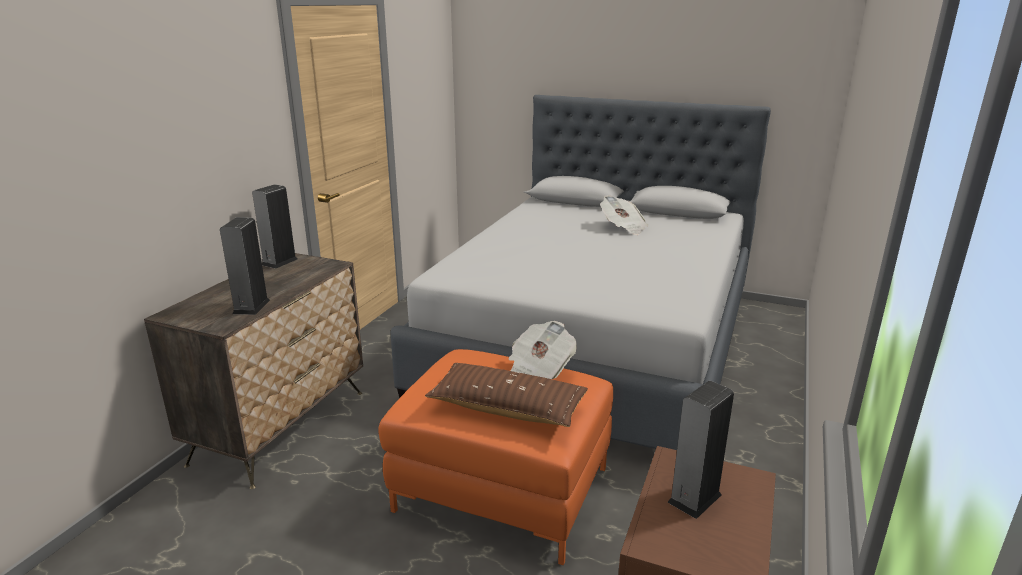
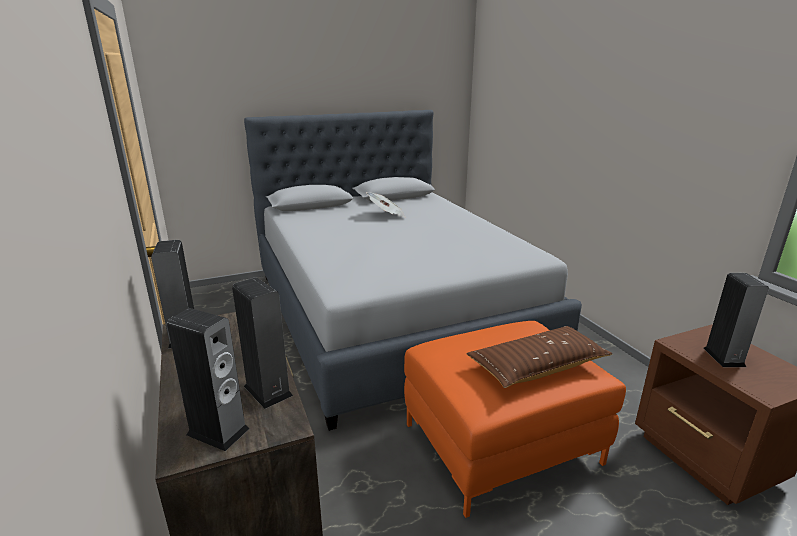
camera: 45 degrees left, 0 degrees up
(196, 313) = (218, 431): none -> speaker
(538, 371) = (503, 333): newspaper -> none

